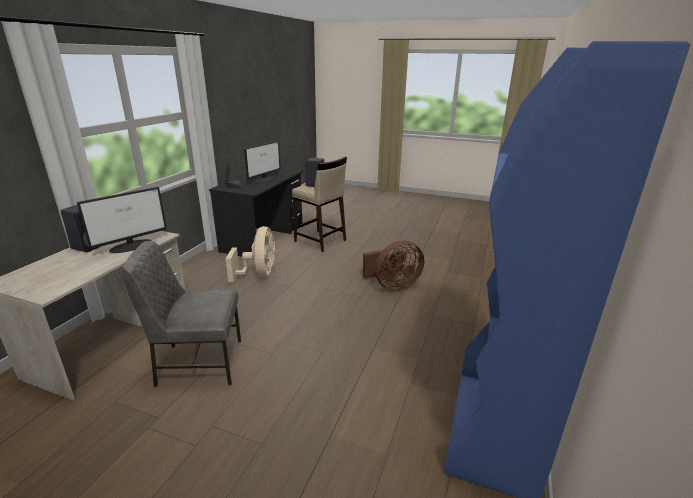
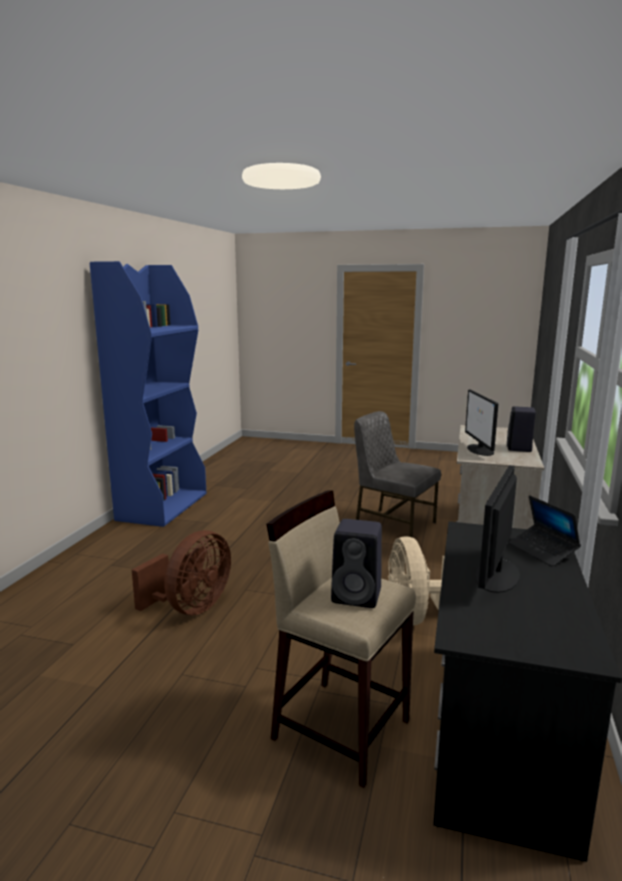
camera: 175 degrees right, 10 degrees down
(132, 246) = (480, 450): monitor -> monitor turned 45 degrees counterclockwise
(198, 363) = (393, 524): grey chair -> grey chair turned 135 degrees counterclockwise
(393, 286) = (191, 608): brown fan -> brown fan turned 150 degrees clockwise

